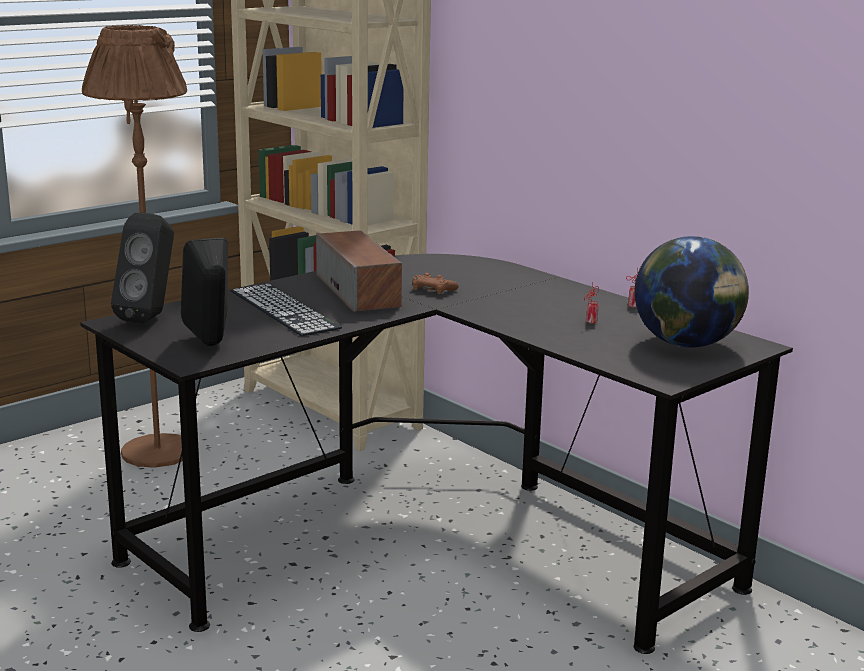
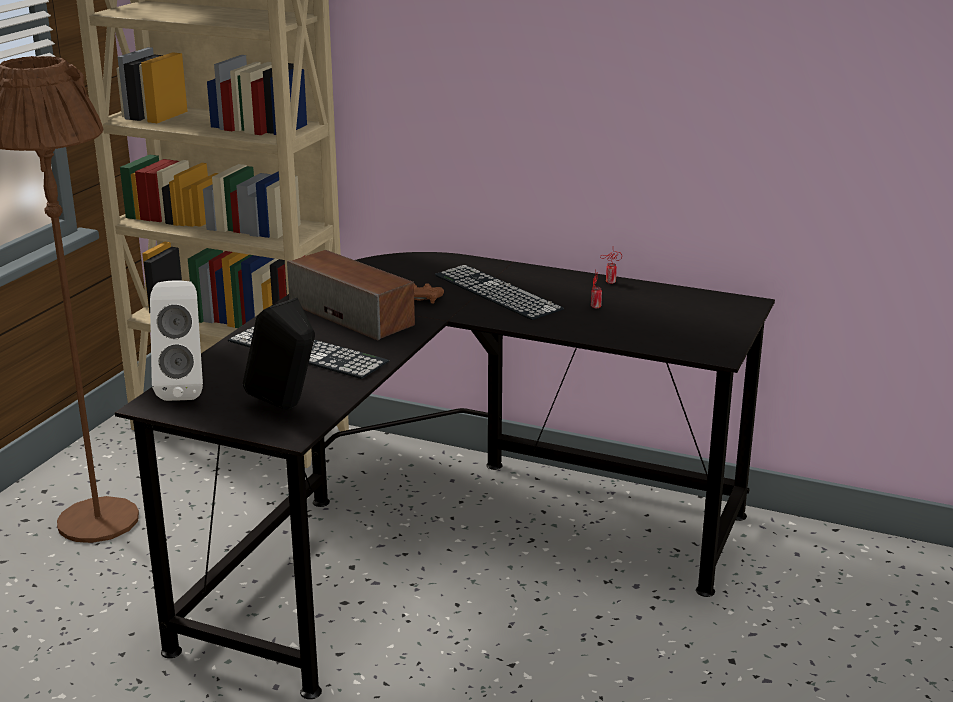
camera: 25 degrees left, 5 degrees up
(151, 317) = (184, 390): black speaker -> white speaker
(510, 296) = (497, 292): none -> keyboard
(686, 344) = (694, 313): globe -> none

